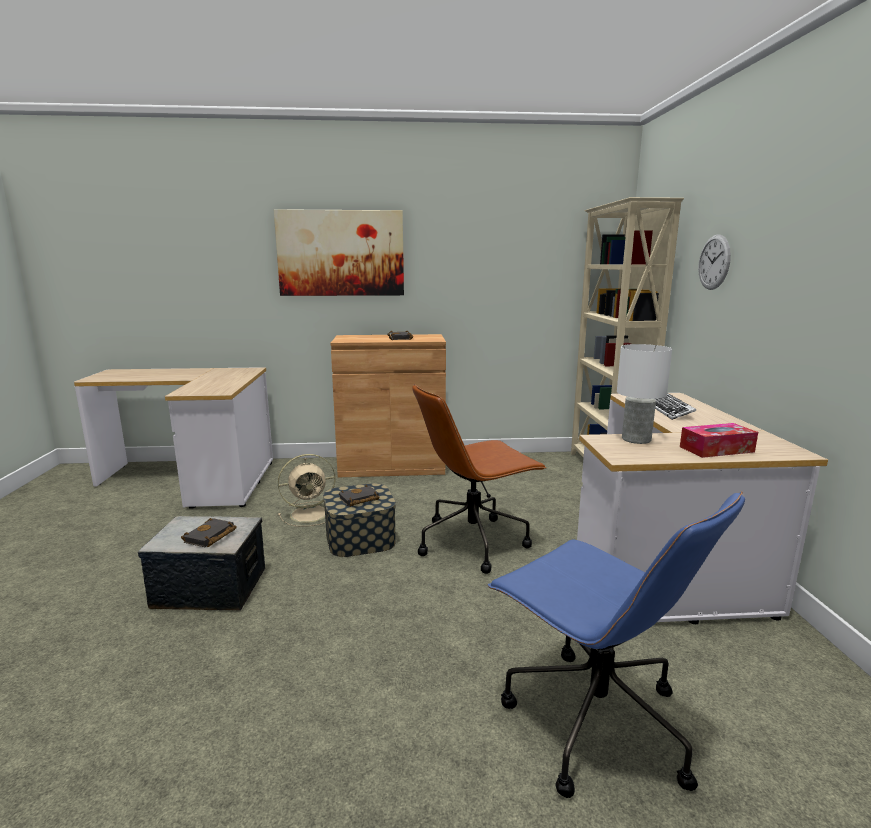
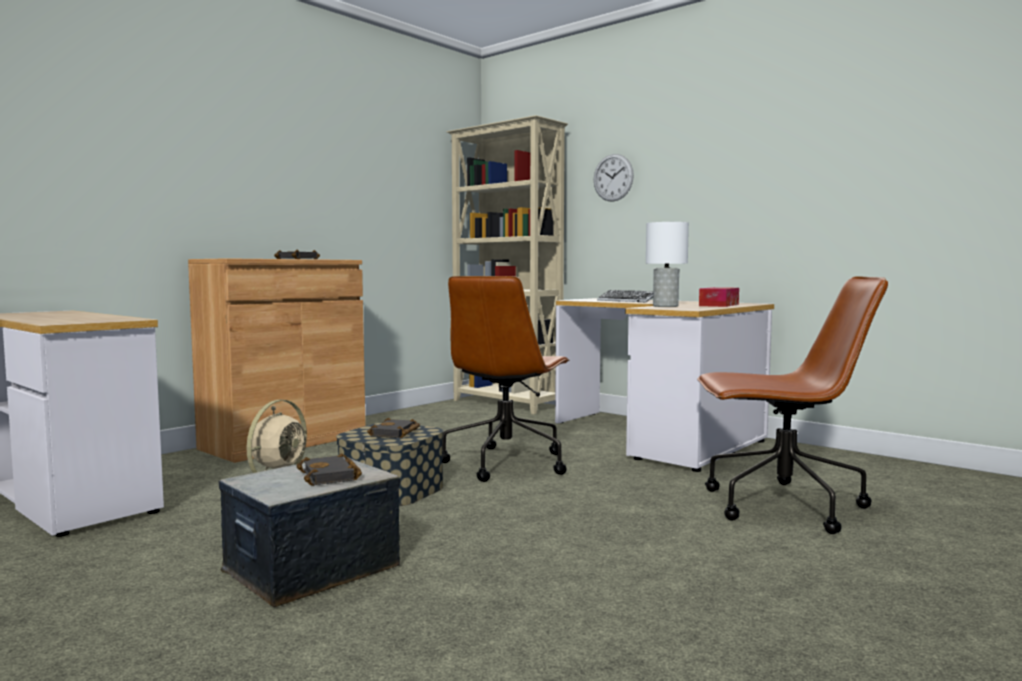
camera: 45 degrees left, 10 degrees down
(341, 253) = (190, 143): picture -> none
(592, 721) = (781, 506): blue office chair -> brown office chair

